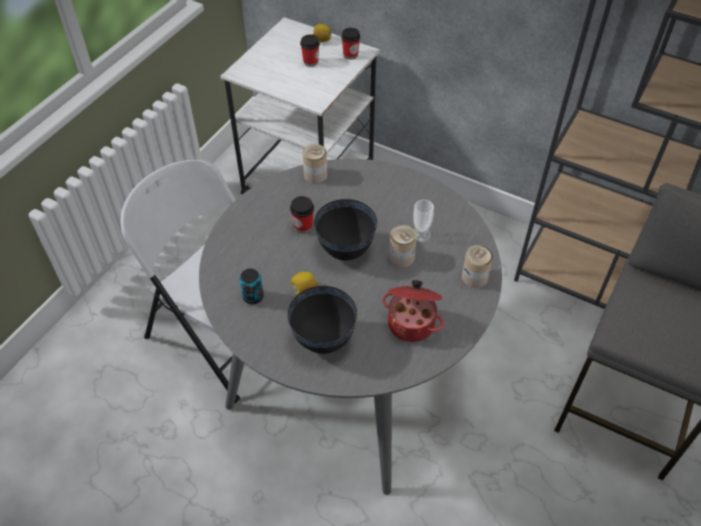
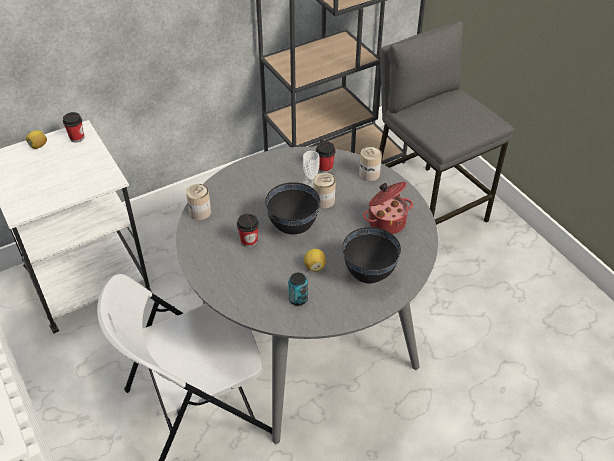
camera: 60 degrees left, 5 degrees down
(310, 62) = (58, 163): cup -> cup (325, 168)

